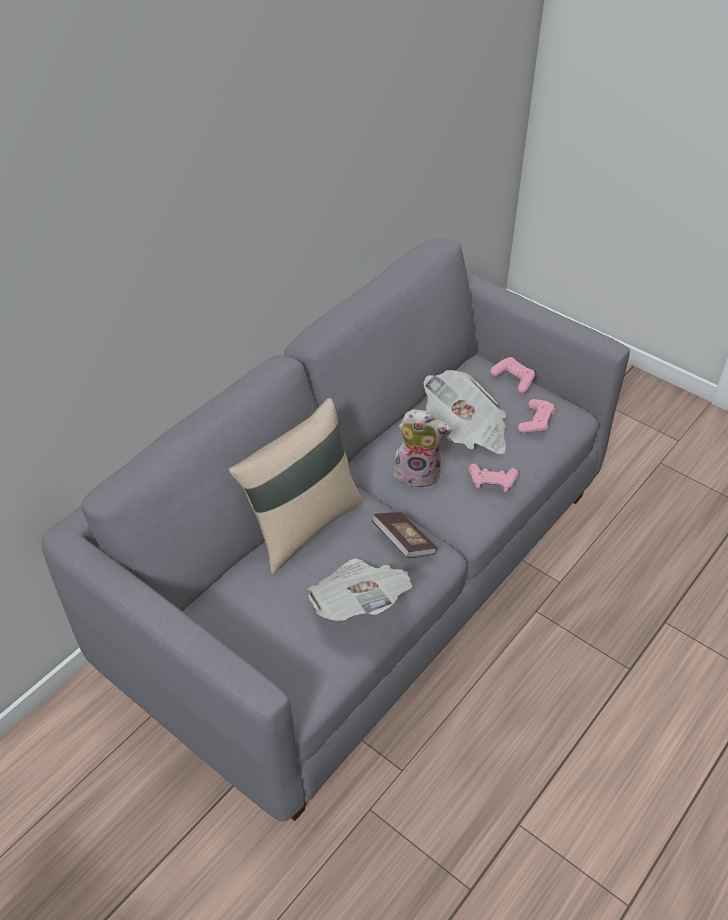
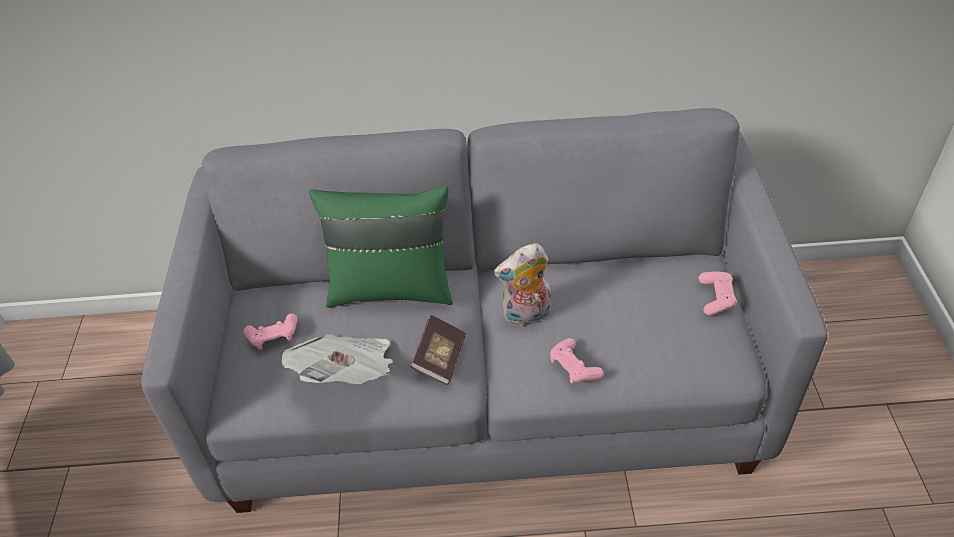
camera: 50 degrees right, 0 degrees up
(302, 524) = (391, 288): beige pillow -> green pillow
(418, 473) = (526, 315): plush toy -> plush toy turned 105 degrees clockwise
(466, 430) = (610, 310): newspaper -> none
(536, 422) = (684, 347): pink game controller -> pink game controller (273, 336)

